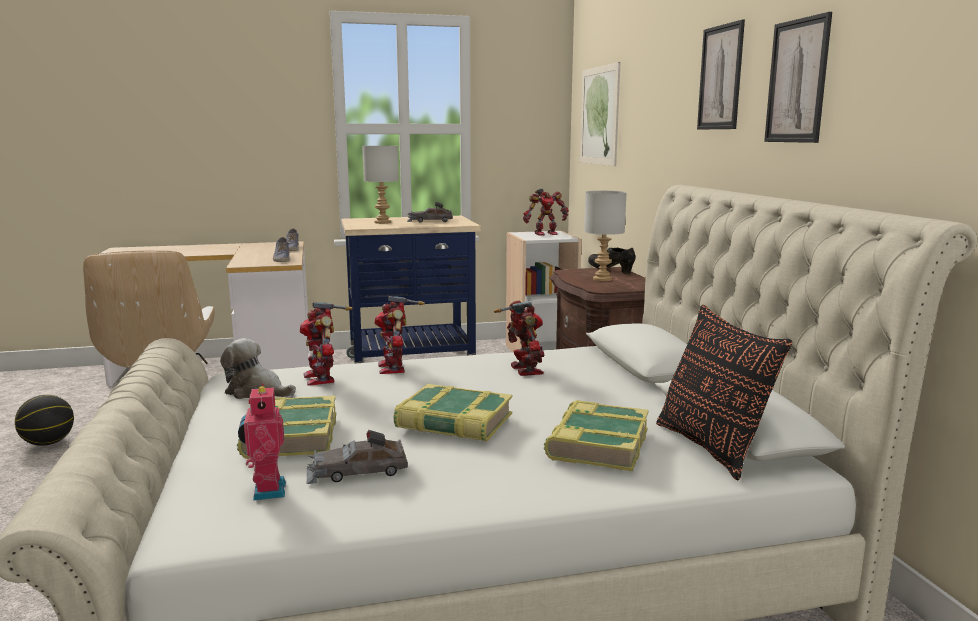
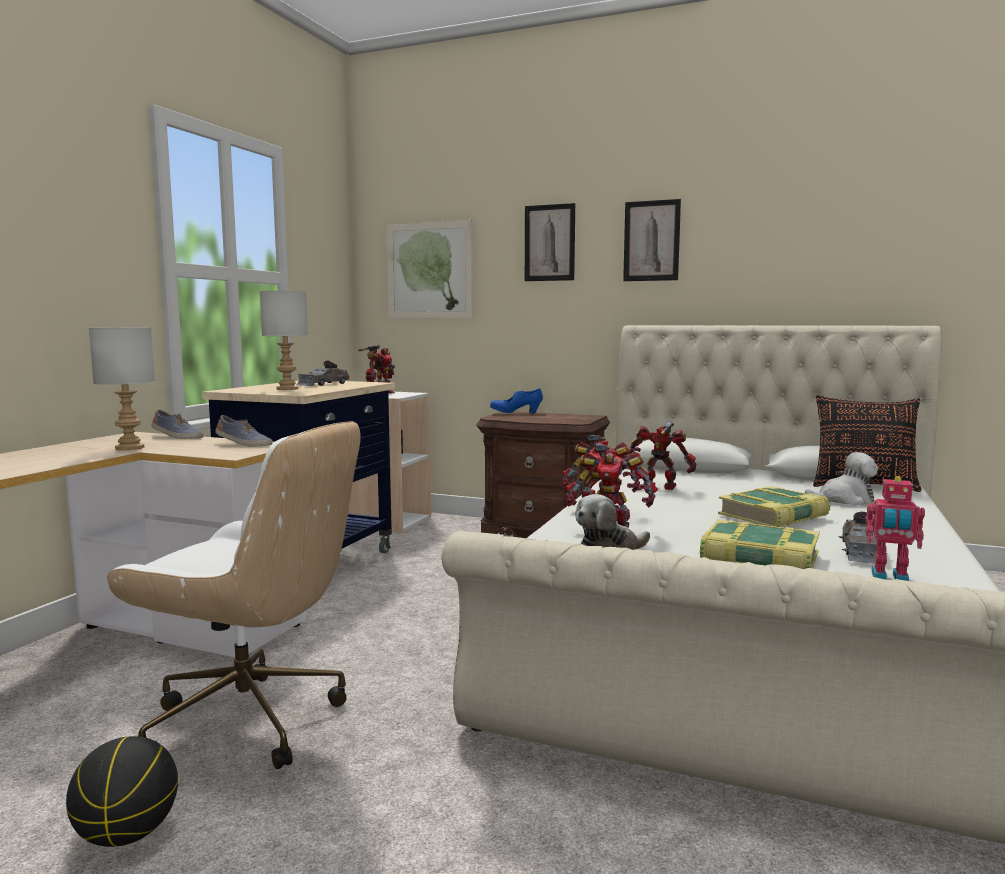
camera: 55 degrees left, 5 degrees down
(597, 444) = (844, 500): book -> plush toy
(602, 279) = (543, 418): grey table lamp -> grey table lamp (130, 448)
(611, 271) = (516, 413): black shoe -> blue shoe
(797, 81) = (751, 246): picture -> picture (549, 243)

